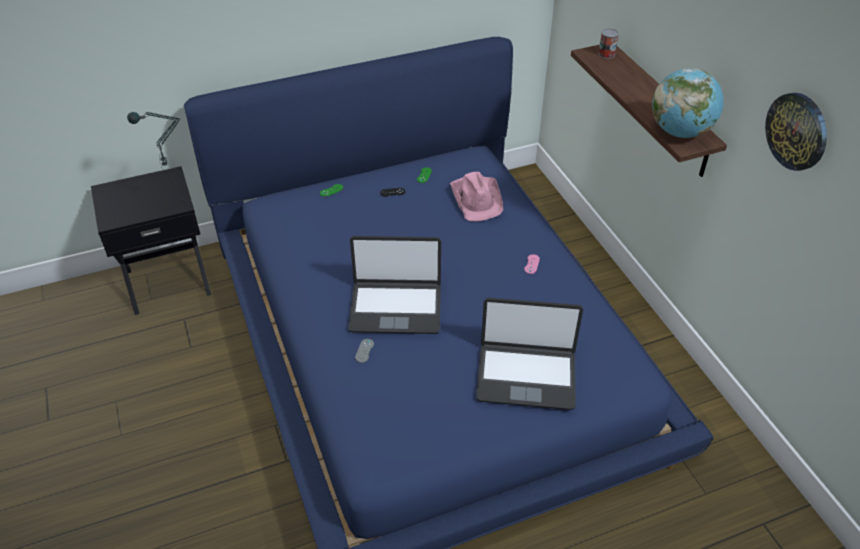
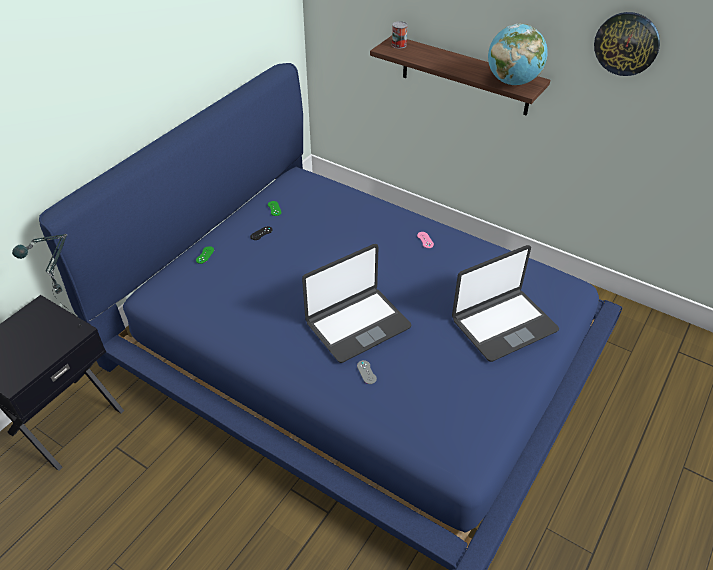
camera: 35 degrees left, 0 degrees up
(477, 199) = (336, 209): pink hat -> none

